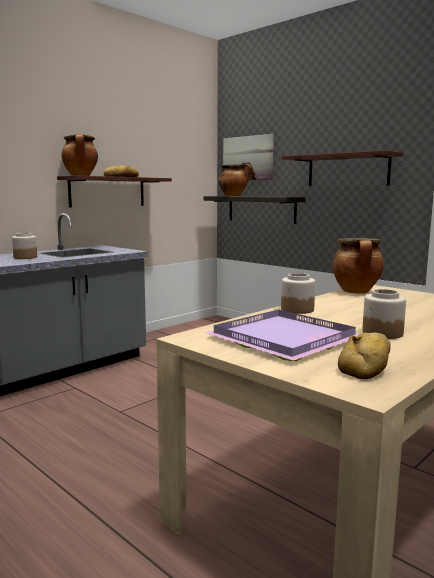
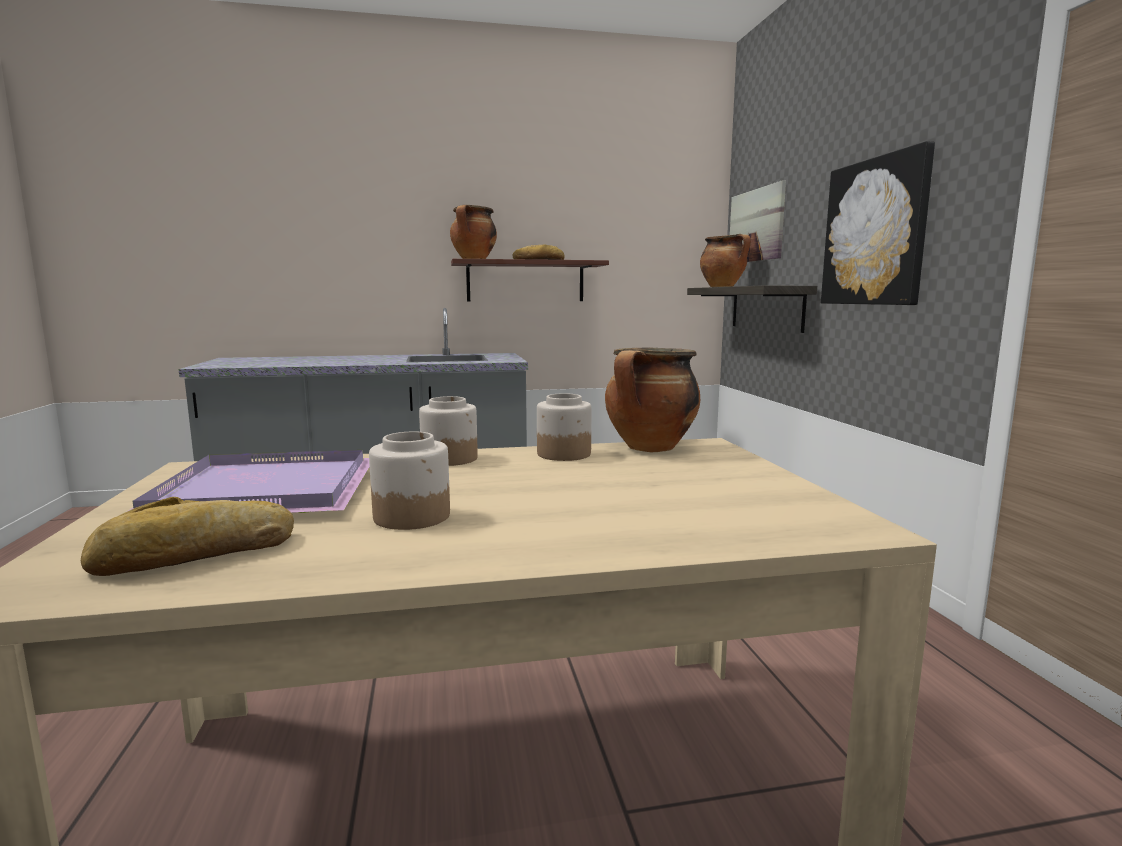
camera: 35 degrees right, 0 degrees up
(25, 257) = (373, 359): jar -> jar (563, 454)
(347, 170) = (875, 232): shelf -> picture

